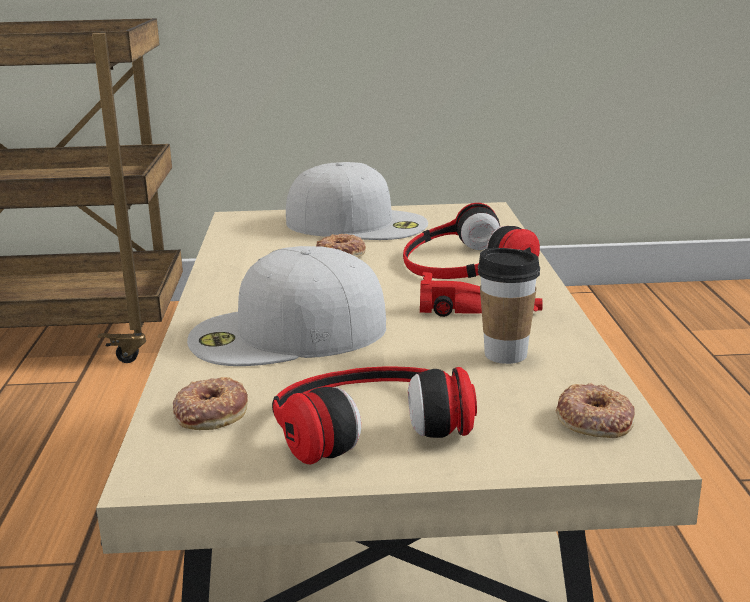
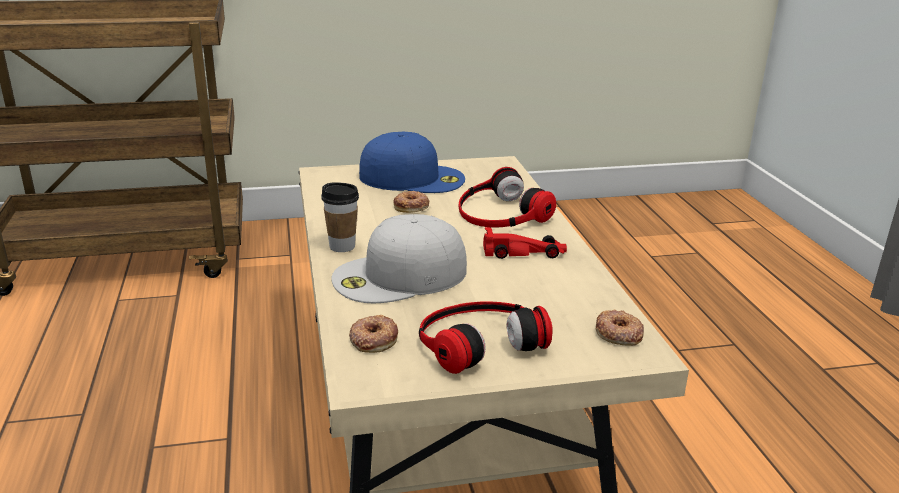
camera: 10 degrees left, 5 degrees up
(358, 223) = (413, 177): white cap -> blue cap
(505, 355) = (551, 287): cup -> cup (342, 246)

